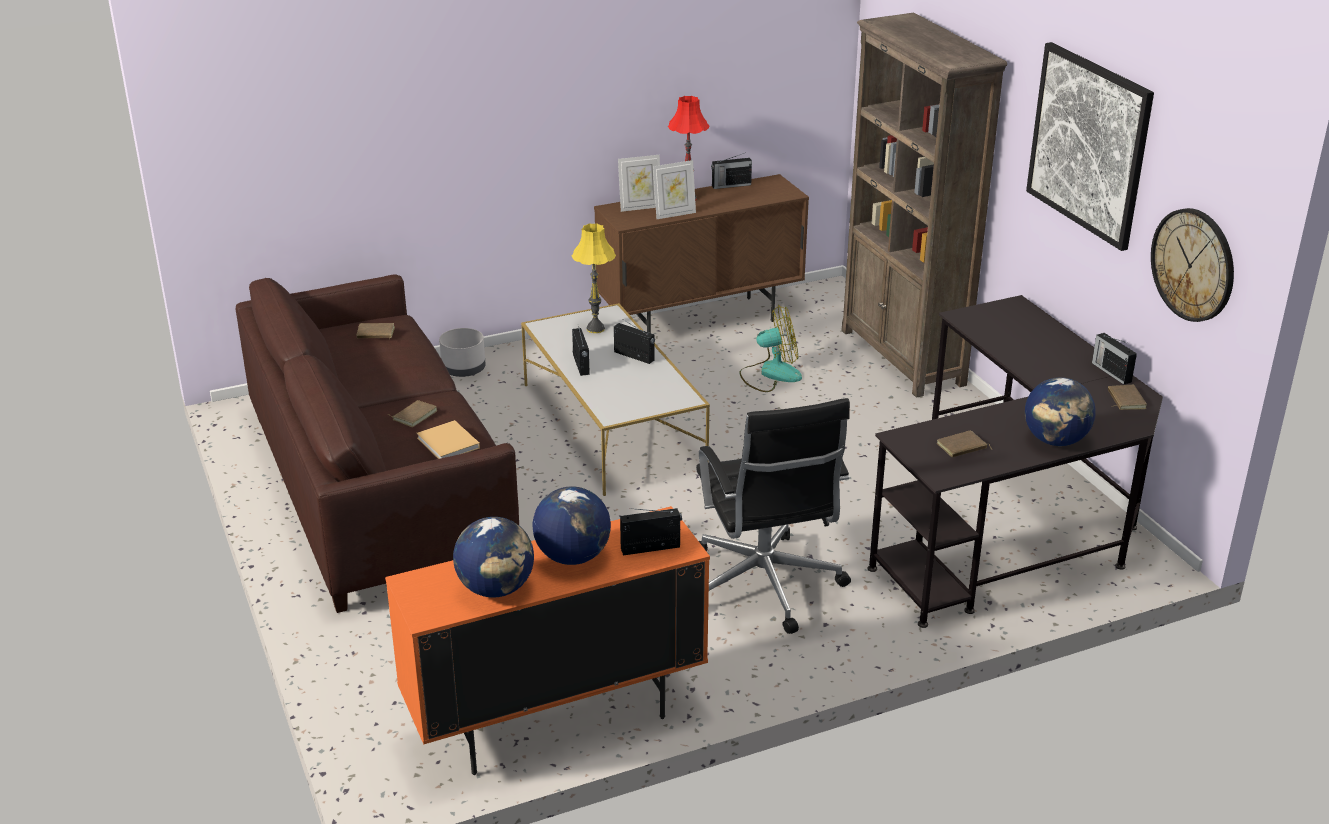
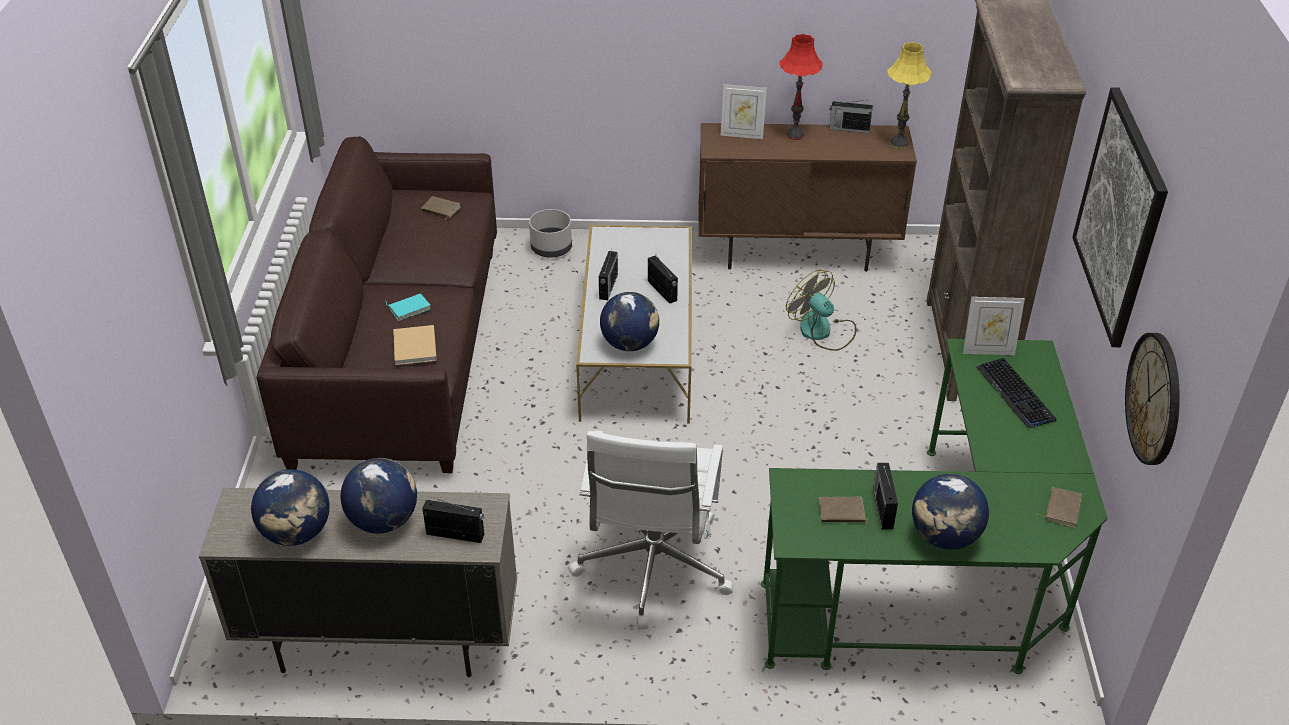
camera: 25 degrees right, 10 degrees up
(414, 415) = (409, 308): brown book -> turquoise book
(555, 720) = (381, 644): orange cabinet -> beige cabinet
(595, 329) = (649, 250): yellow table lamp -> yellow table lamp (899, 143)
(639, 401) = (630, 344): none -> globe
(674, 214) = (768, 151): picture frame -> picture frame (988, 350)
(764, 587) = (652, 569): black office chair -> white office chair
(770, 374) = (822, 332): fan -> fan turned 150 degrees counterclockwise
(1011, 521) = (941, 577): black desk -> green desk
(1025, 336) = (1015, 394): none -> keyboard
(1111, 372) = (1073, 468): radio -> radio (883, 507)

